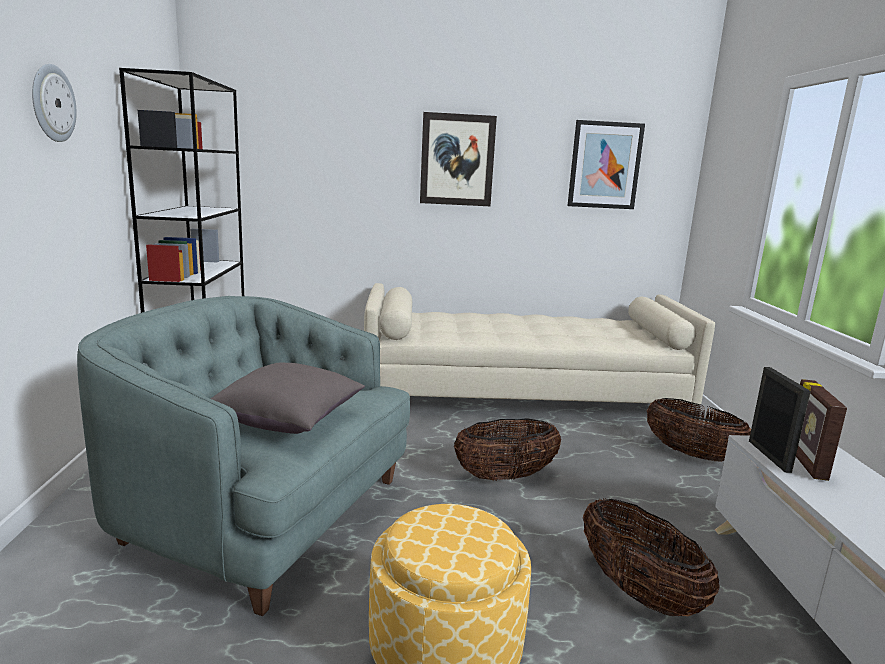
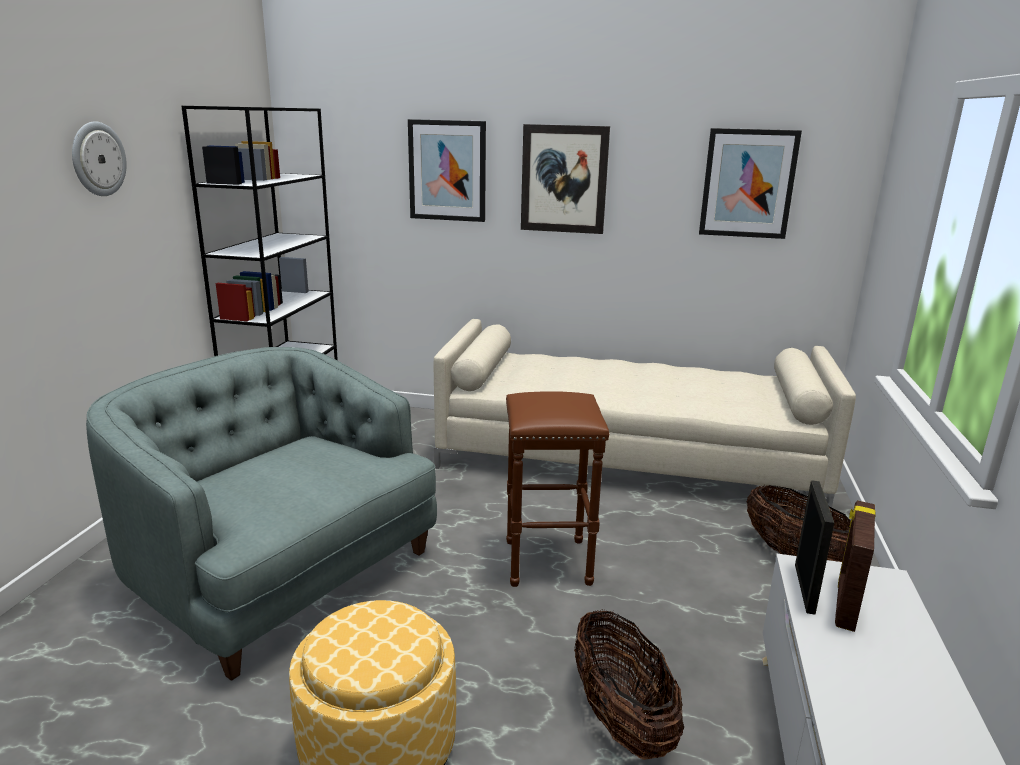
camera: 15 degrees right, 5 degrees up
(288, 420) = (282, 489): grey pillow -> none
(353, 151) = (447, 171): none -> picture
(505, 476) = (549, 560): basket -> brown stool

